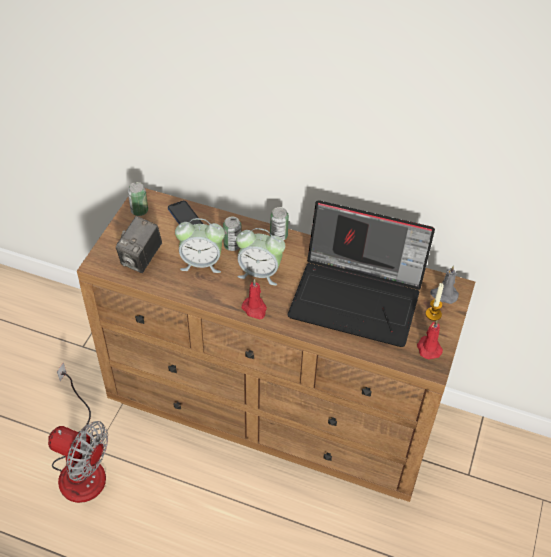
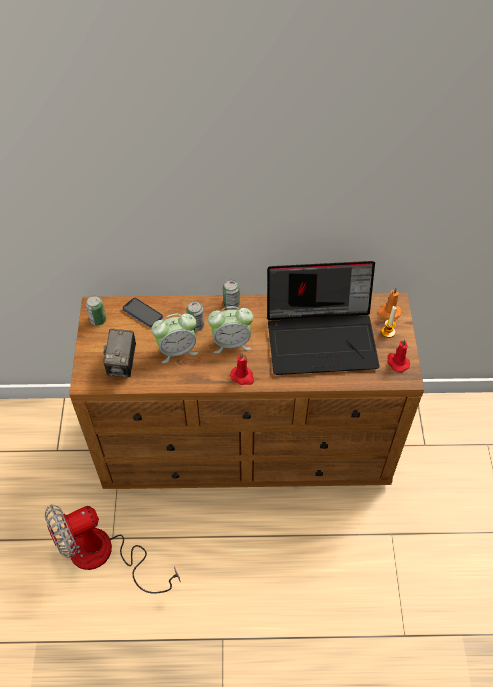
camera: 20 degrees left, 5 degrees up
(80, 464) = (105, 556): fan -> fan turned 150 degrees clockwise
(443, 295) = (388, 312): grey candle -> orange candle

